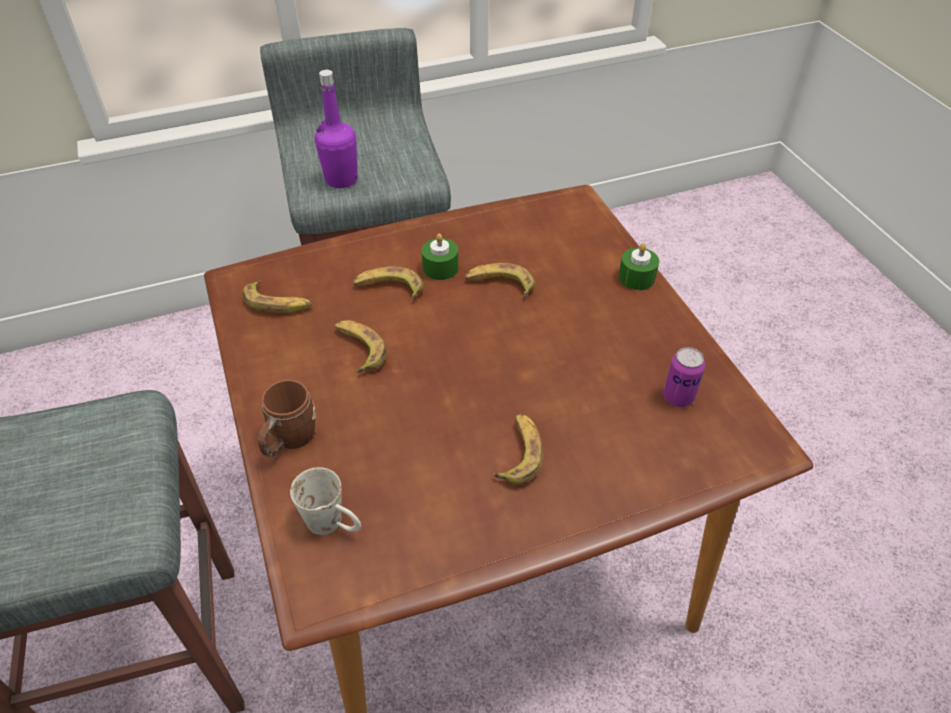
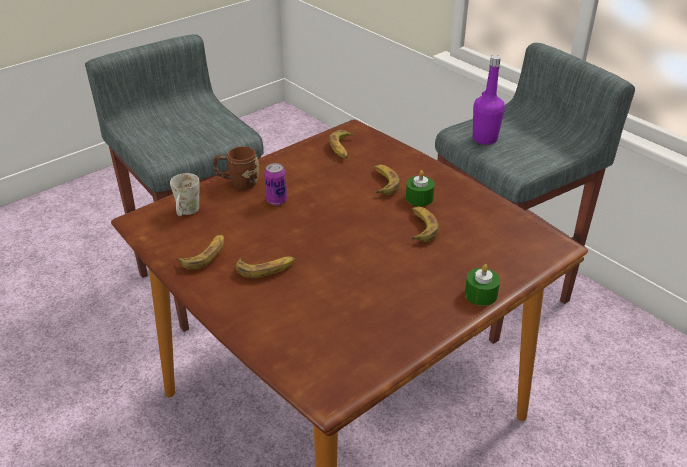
camera: 70 degrees right, 10 degrees down
(359, 349) = (321, 186): banana -> banana (205, 255)
(678, 397) = (356, 337): can -> can (276, 200)

